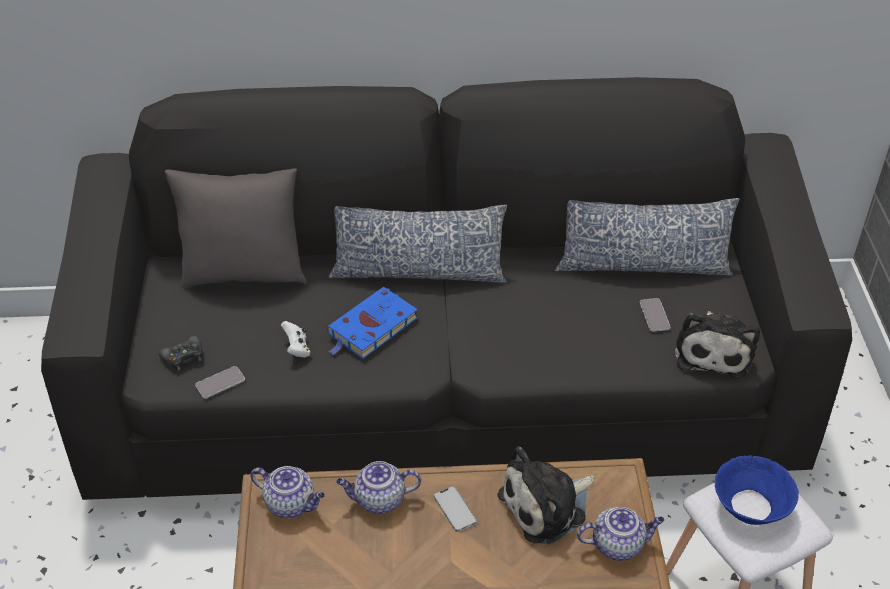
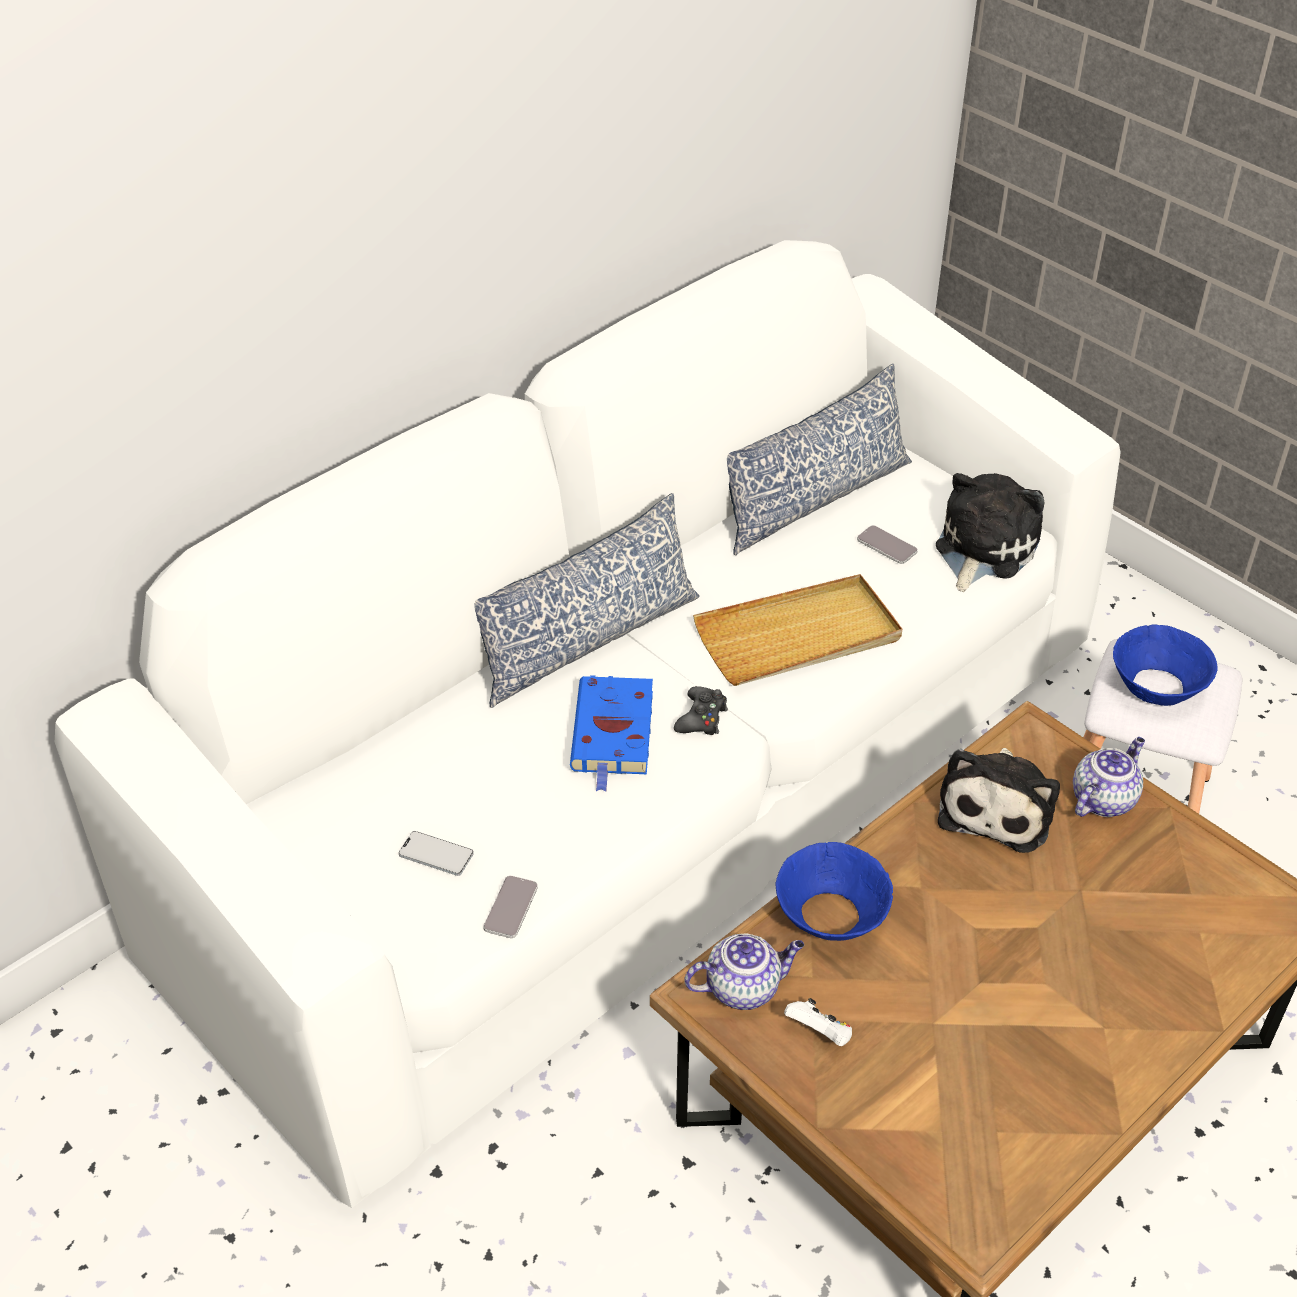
camera: 40 degrees left, 0 degrees up
(183, 357) = (426, 907): black game controller -> black game controller (702, 718)
(244, 273) = (375, 764): grey pillow -> none
(297, 348) = (552, 810): white game controller -> white game controller (819, 1034)
(379, 500) = (831, 917): teapot -> blue bowl
(447, 395) = (648, 792): black sofa -> white sofa
(455, 509) = (916, 873): phone -> phone (436, 854)
(535, 336) = (798, 636): none -> beige tray
(713, 351) = (982, 548): plush toy -> plush toy turned 120 degrees counterclockwise

